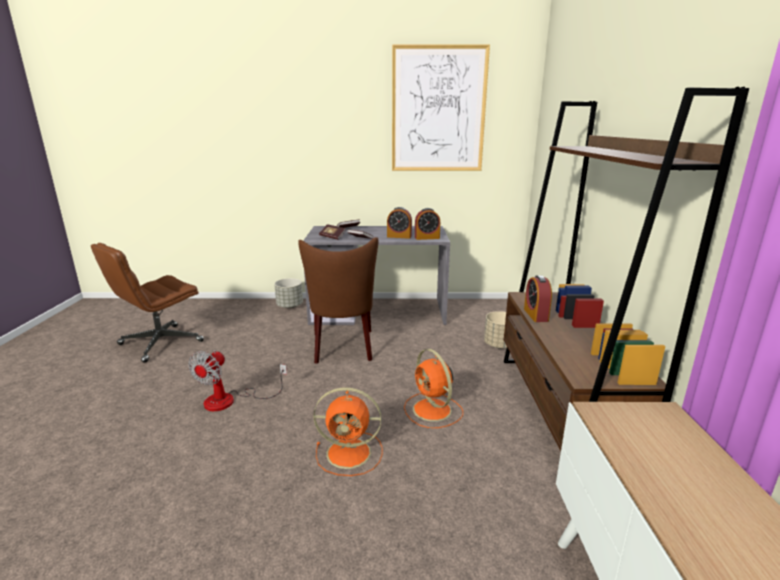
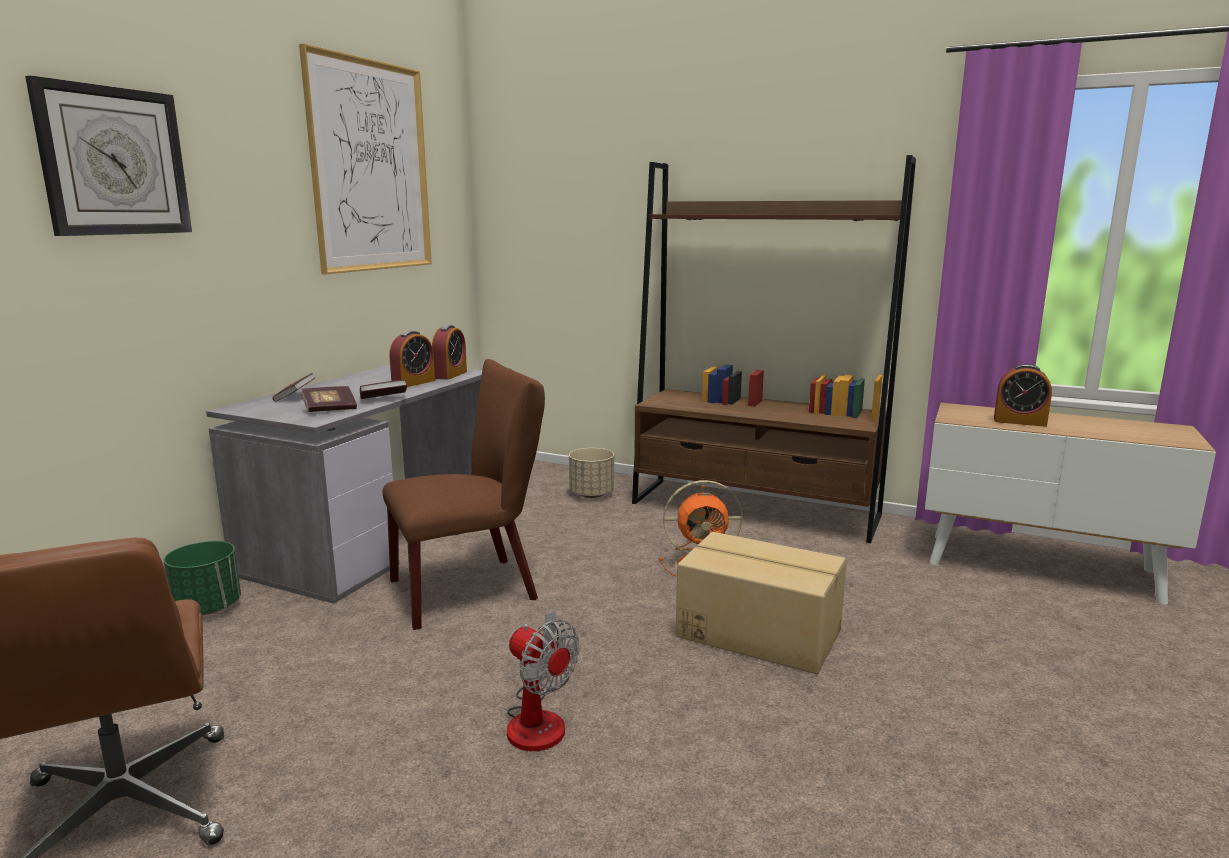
camera: 65 degrees left, 5 degrees down
(284, 115) = (114, 162): none -> wall clock
(290, 306) = (208, 608): grey planter -> green planter
(343, 348) = (473, 588): brown chair -> brown chair turned 45 degrees counterclockwise
(351, 453) = (758, 632): orange fan -> cardboard box
(535, 315) = (712, 410): alarm clock -> alarm clock (1019, 422)

